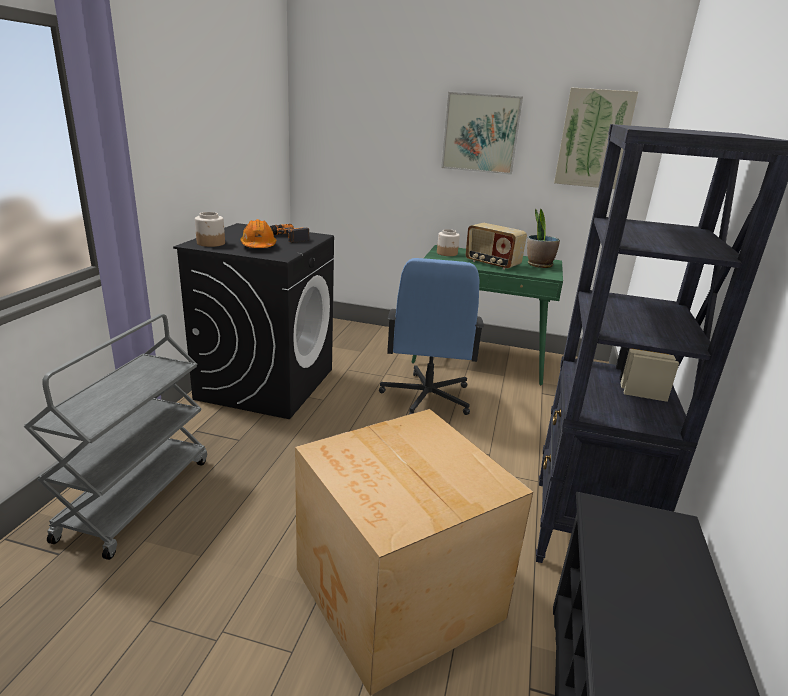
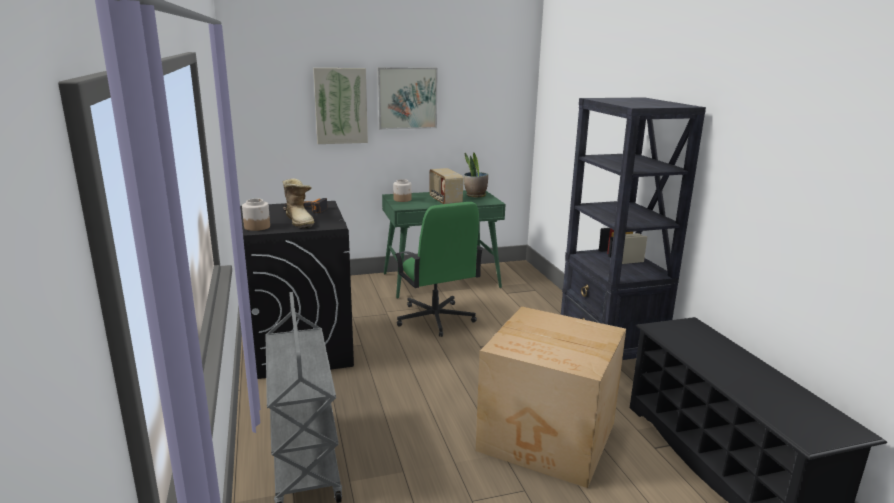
camera: 30 degrees left, 5 degrees down
(258, 246) = (300, 221): orange hard hat -> boot
(426, 397) = (435, 319): blue office chair -> green office chair
(492, 264) = (444, 201): radio -> radio turned 60 degrees clockwise
(593, 139) = (491, 95): picture -> picture (341, 106)

